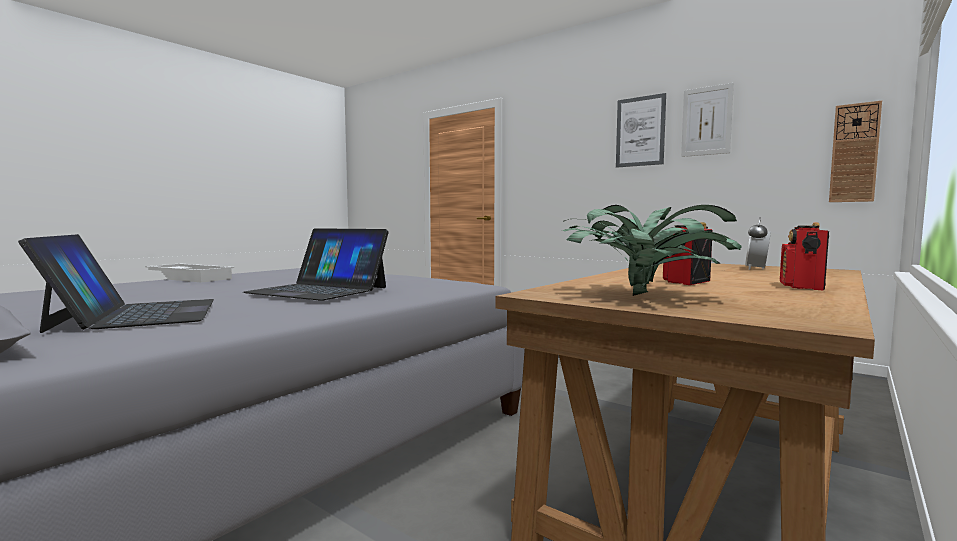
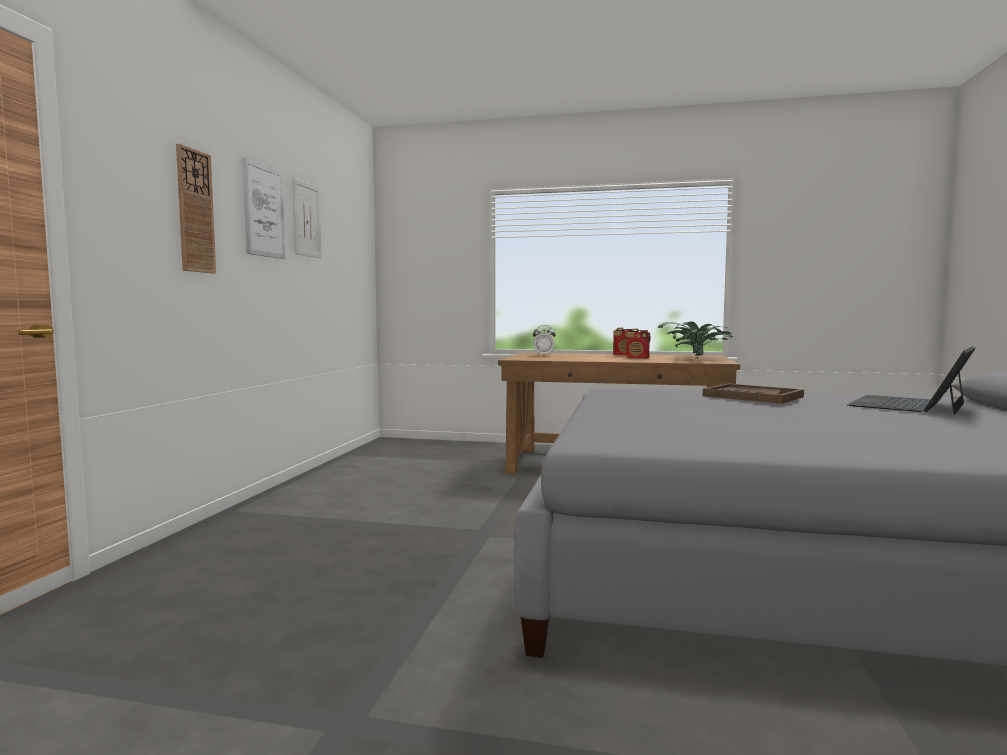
camera: 115 degrees left, 0 degrees up
(192, 278) = (839, 446): white tray -> none
(319, 290) = (752, 396): laptop -> brown tray
(854, 153) = (364, 273): wall clock -> wall clock (195, 211)

